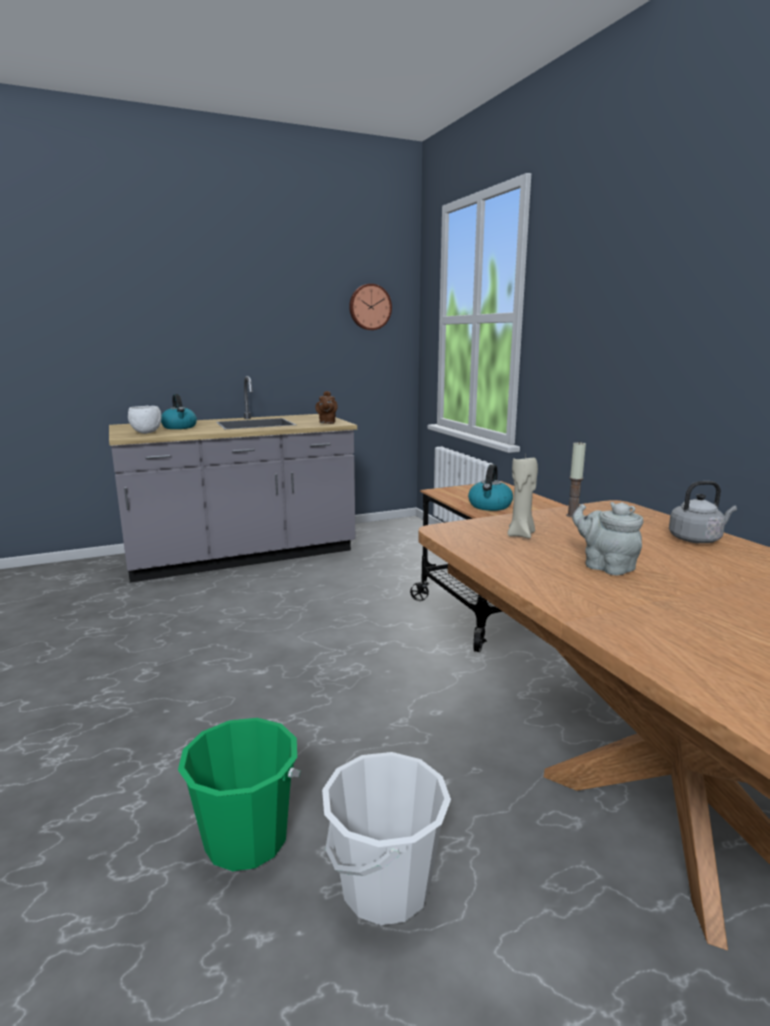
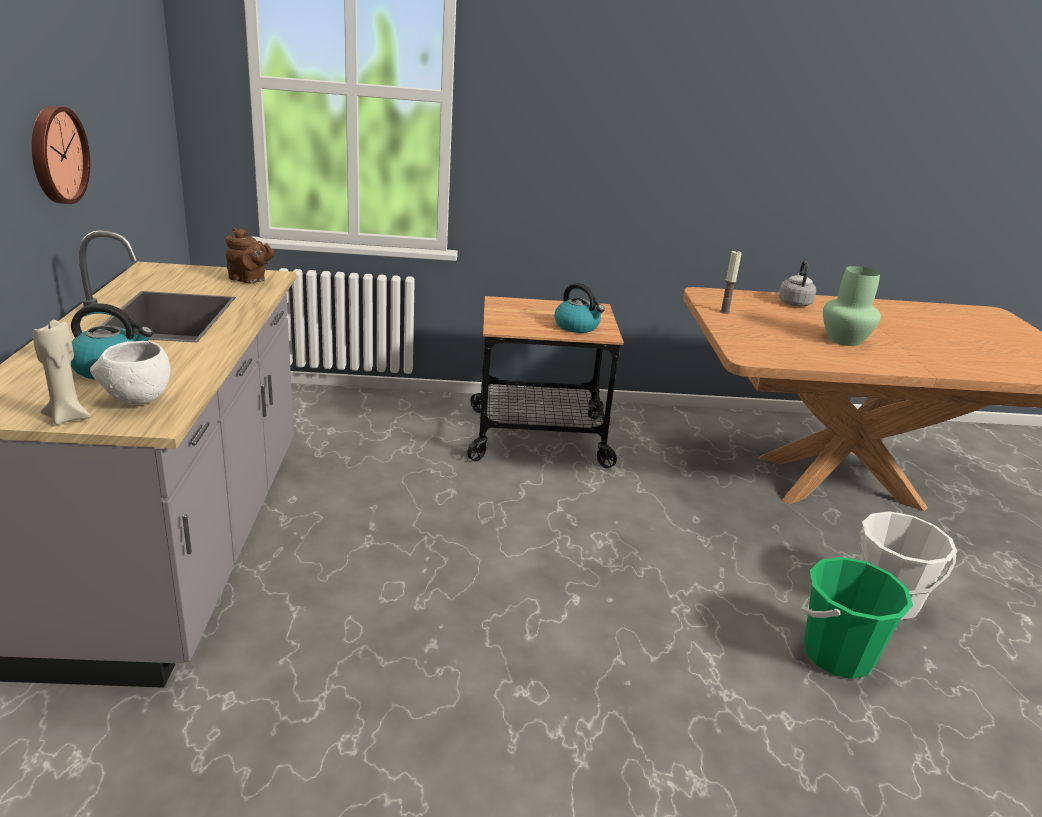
camera: 70 degrees left, 10 degrees up
(369, 307) = (137, 59): wall clock -> wall clock (56, 155)
(521, 535) = (769, 339): beige candle -> beige candle (67, 417)
(605, 566) = (844, 340): grey teapot -> green vase

